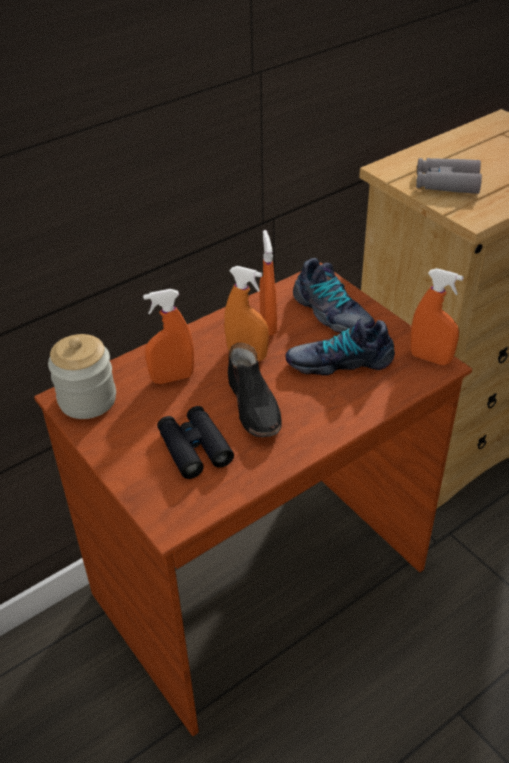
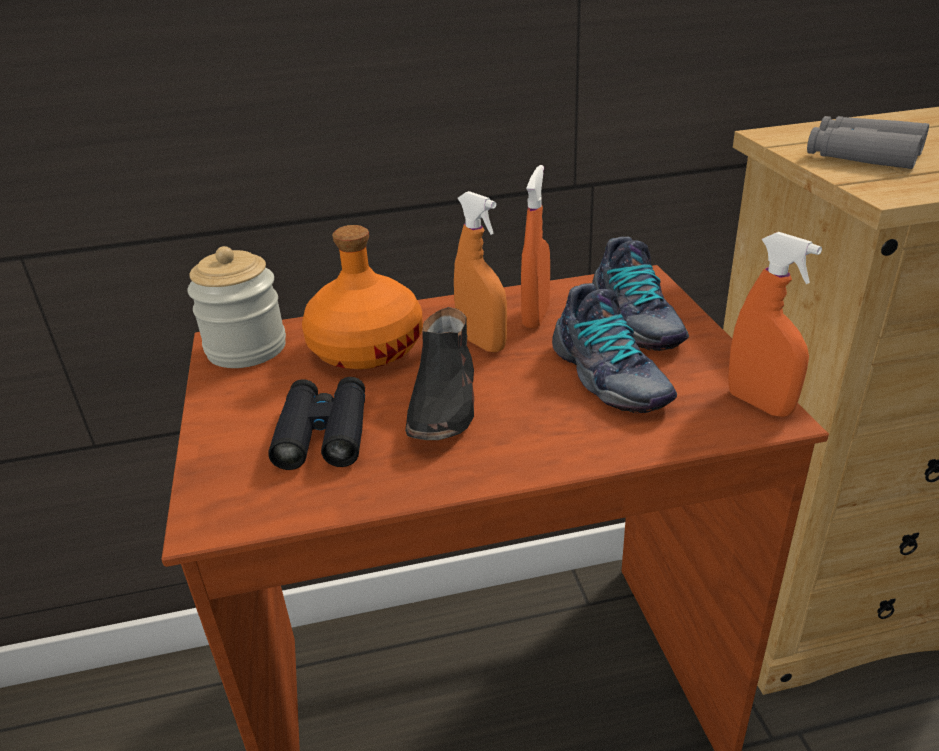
camera: 25 degrees right, 10 degrees down
(172, 378) = (365, 348): orange spray bottle -> orange bottle
(339, 361) = (607, 377): shoe -> shoe turned 135 degrees counterclockwise

